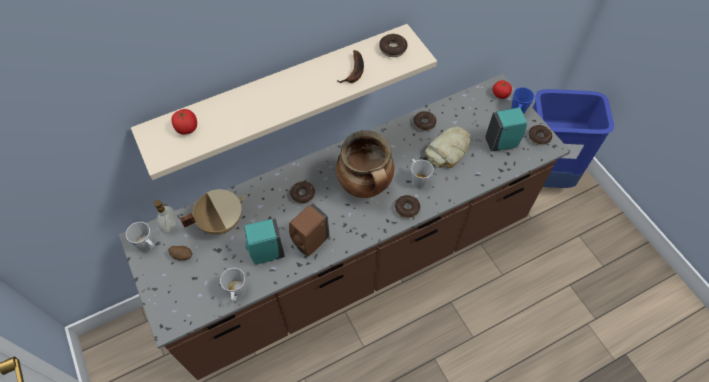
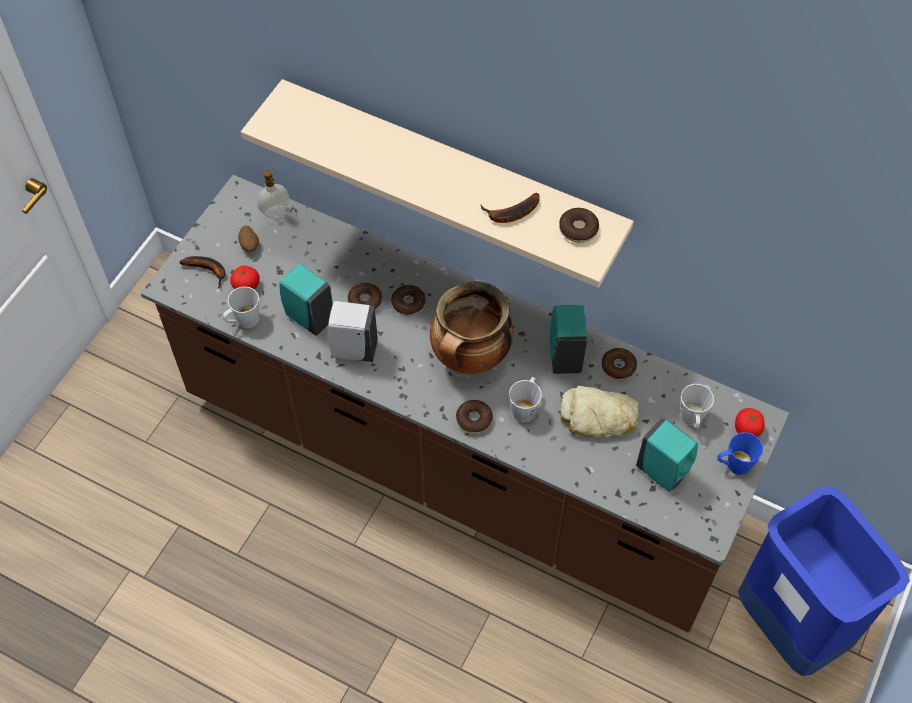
camera: 55 degrees right, 0 degrees up
(148, 246) = (238, 208): grey mug -> grey mug (692, 420)
(179, 292) = (209, 270): none -> banana
(187, 128) = (316, 122): tomato -> tomato (246, 286)
(221, 221) = (315, 250): beige cooking pot -> none
(310, 243) = (352, 349): brown soap dispenser -> white soap dispenser
(398, 141) = (565, 355): none -> turquoise soap dispenser
(539, 137) = (712, 512): donut -> donut (365, 301)

